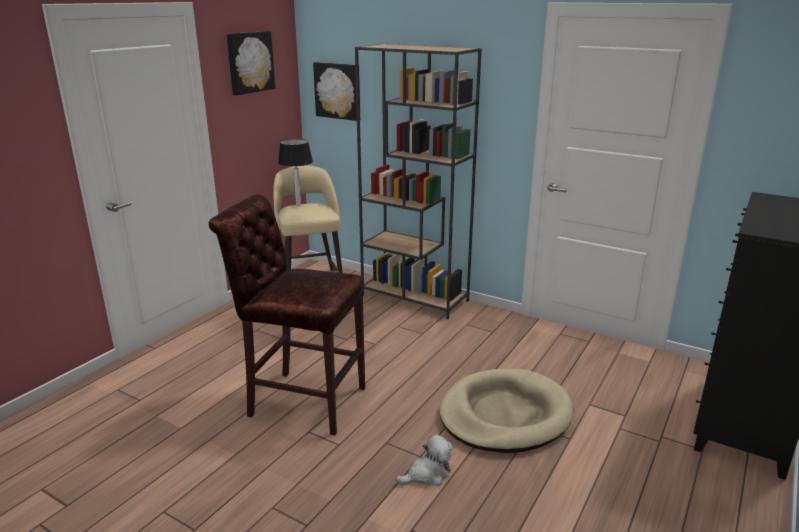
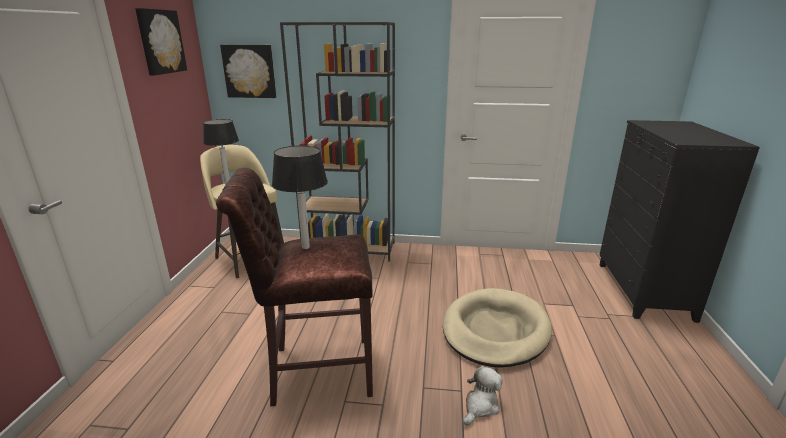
camera: 25 degrees left, 0 degrees up
(294, 276) = (305, 247): none -> table lamp

